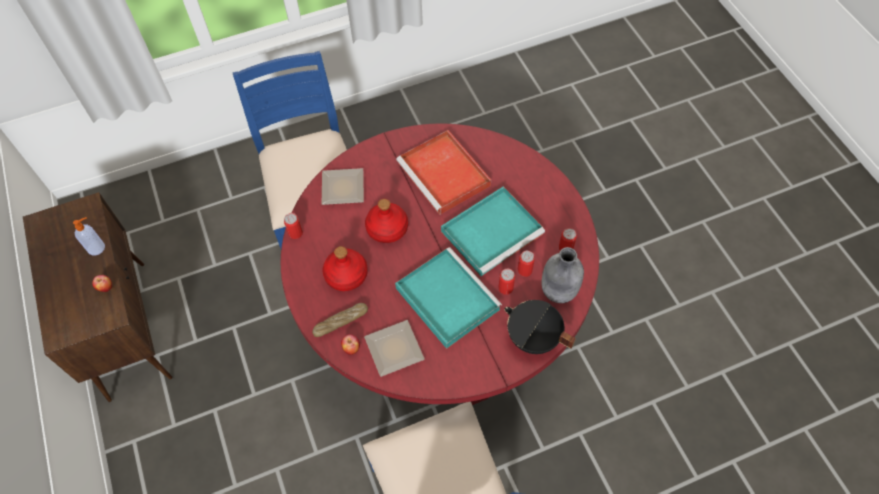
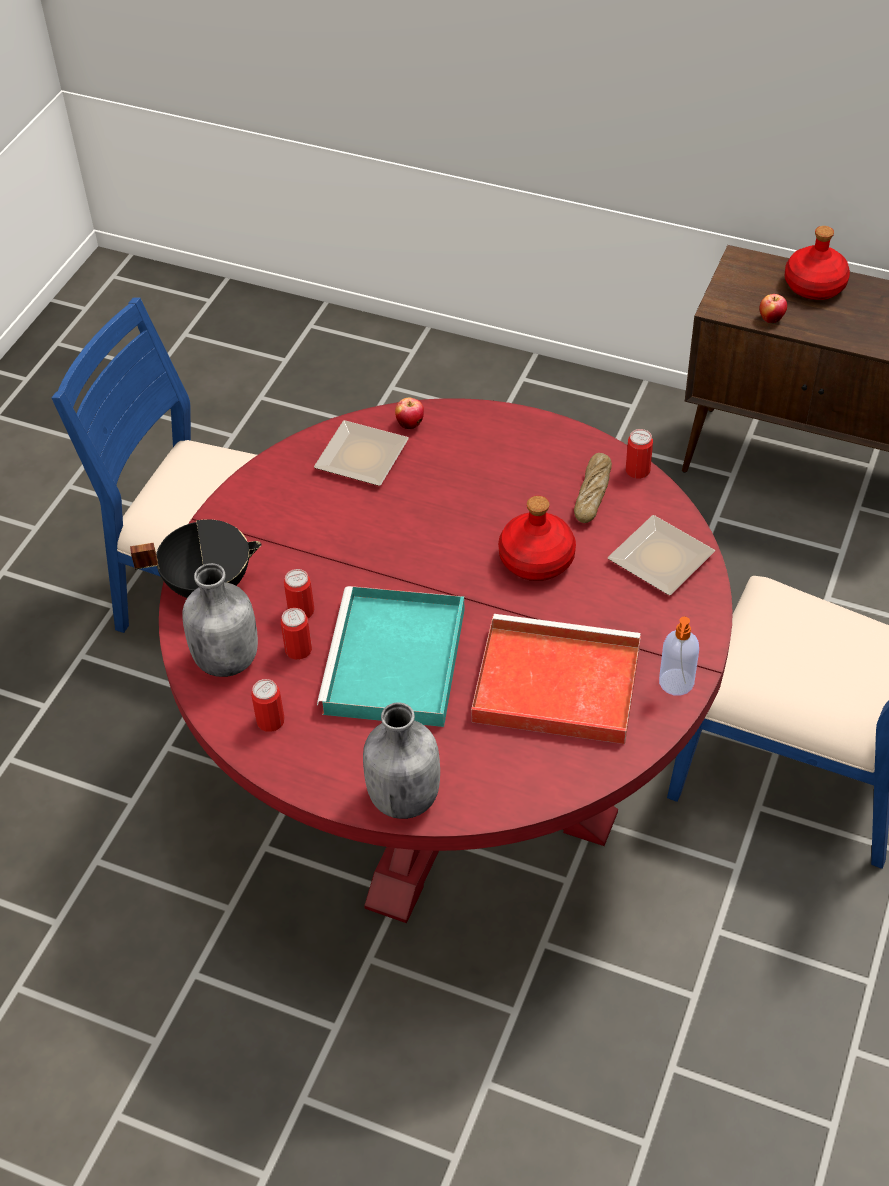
camera: 135 degrees right, 10 degrees down
(97, 247) = (848, 336): soap dispenser -> soap dispenser (676, 683)
(341, 322) = (455, 436): bread -> bread (592, 493)
(346, 275) = (513, 478): red bottle -> red bottle (813, 286)
(445, 298) = (365, 544): turquoise tray -> none
(544, 179) = (403, 797): none -> grey bottle

